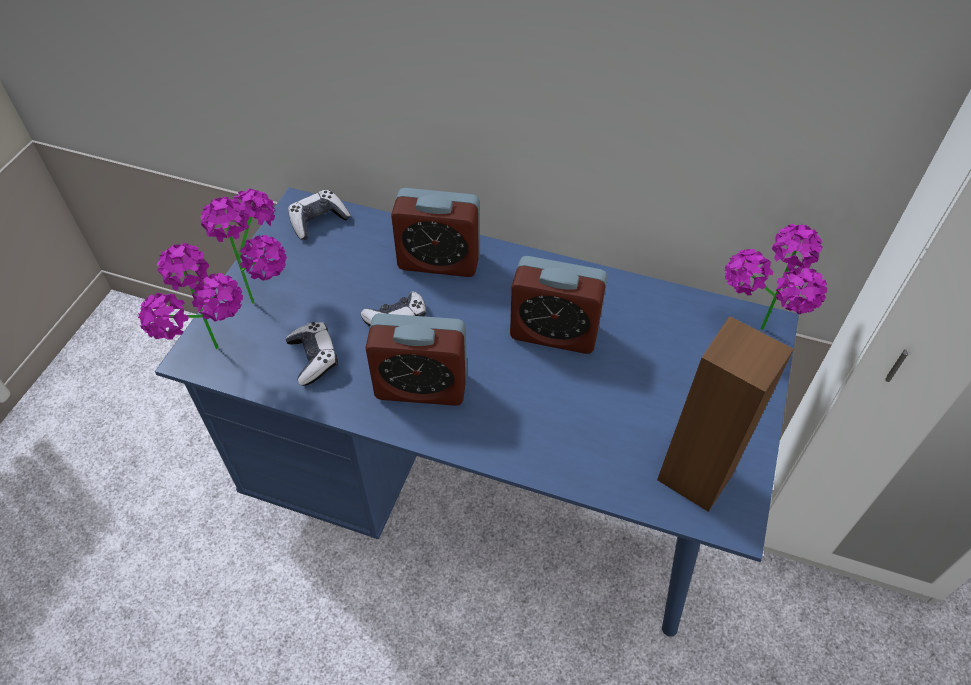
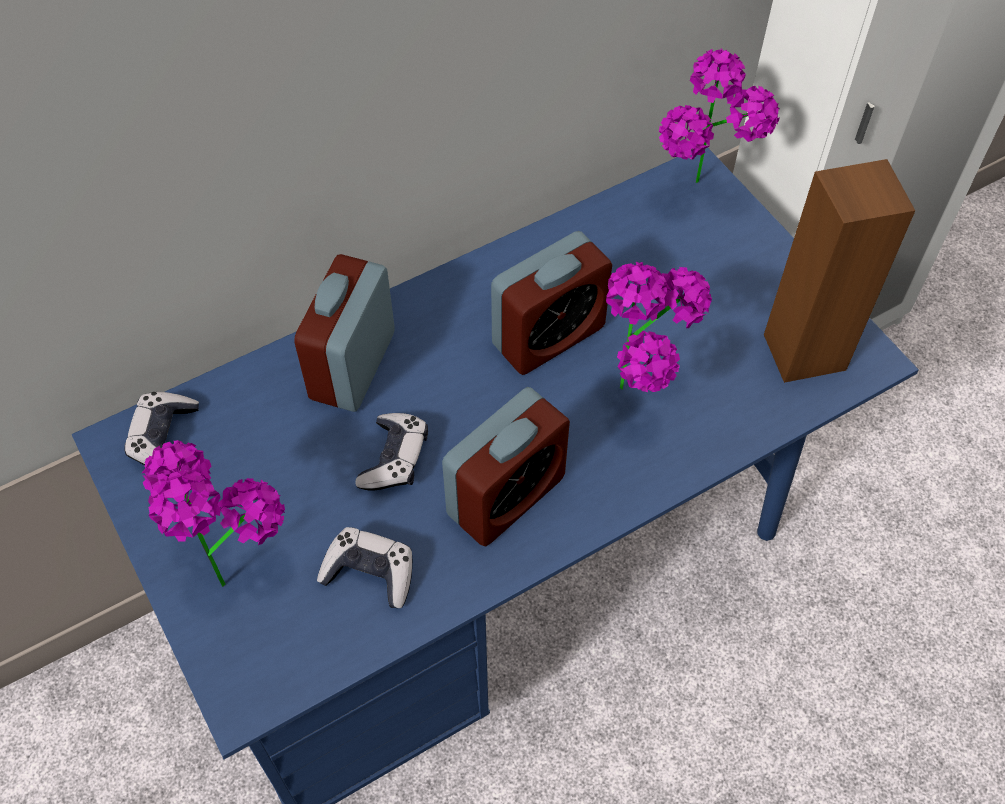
camera: 50 degrees left, 5 degrees up
(219, 361) = (279, 674): potted plant -> potted plant (643, 395)
(439, 261) = (353, 366): alarm clock -> alarm clock turned 150 degrees clockwise

